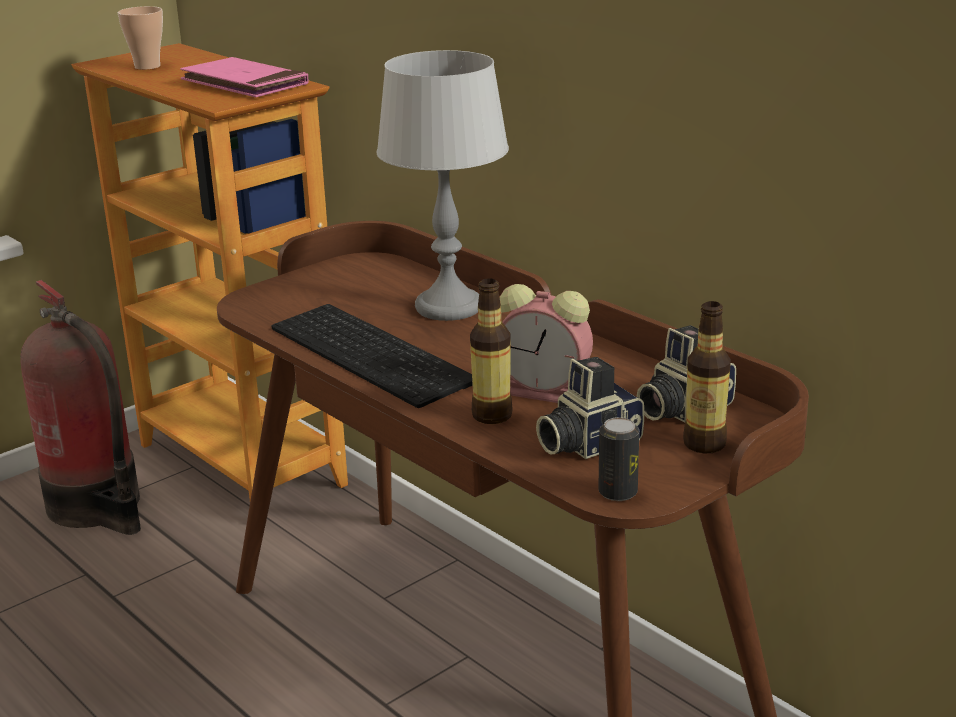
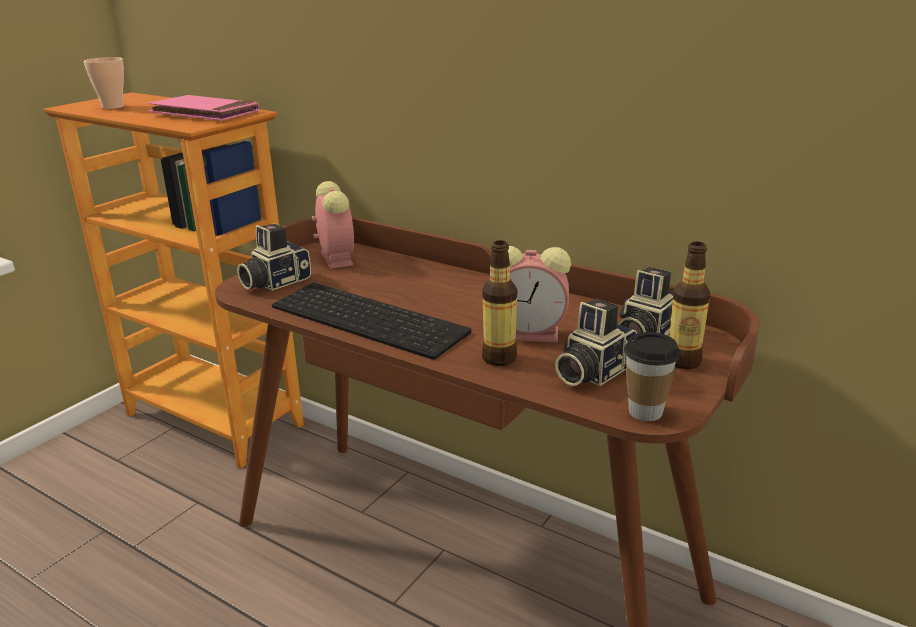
camera: 15 degrees left, 0 degrees up
(98, 506) = (101, 470): fire extinguisher -> none
(287, 299) = (274, 282): none -> camera
(371, 275) = (335, 258): none -> alarm clock
(448, 307) = (411, 276): grey table lamp -> none
(617, 492) = (645, 412): can -> cup

